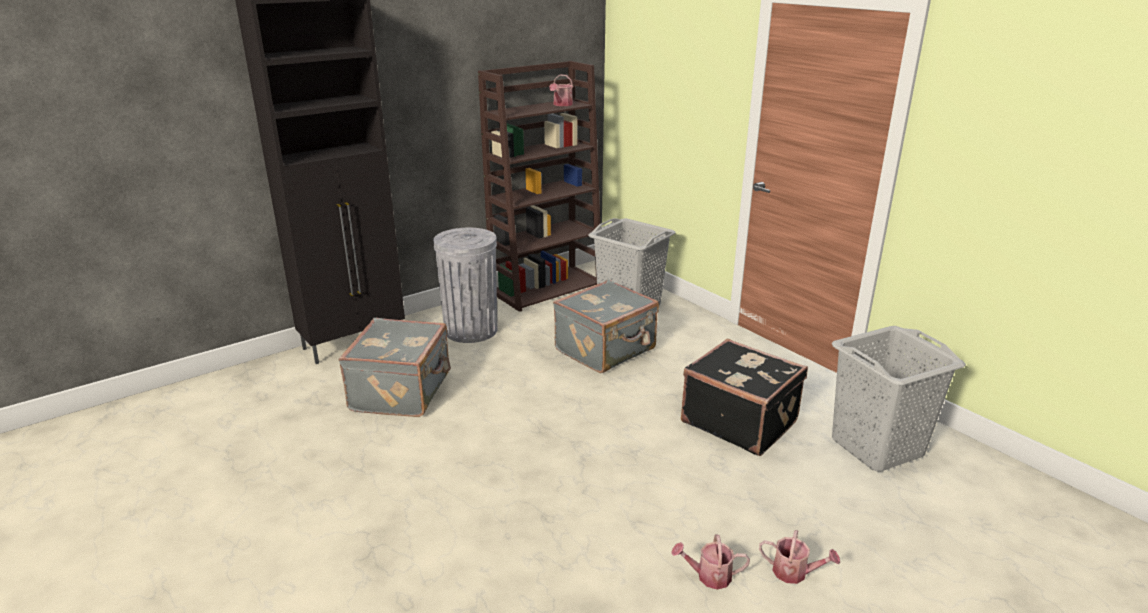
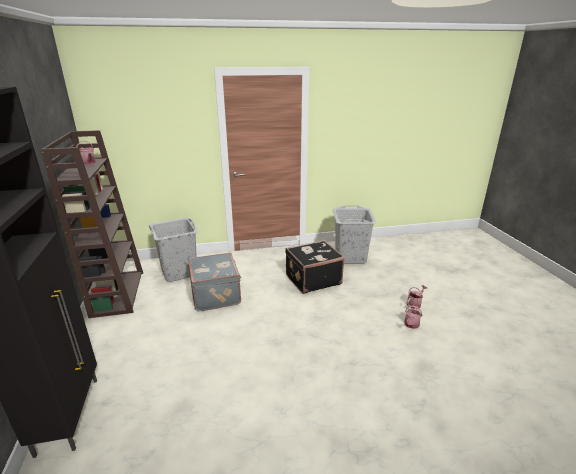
camera: 65 degrees left, 0 degrees up
(403, 392) = (178, 397): grey suitcase -> none
(471, 330) = (131, 341): grey trash can -> none

